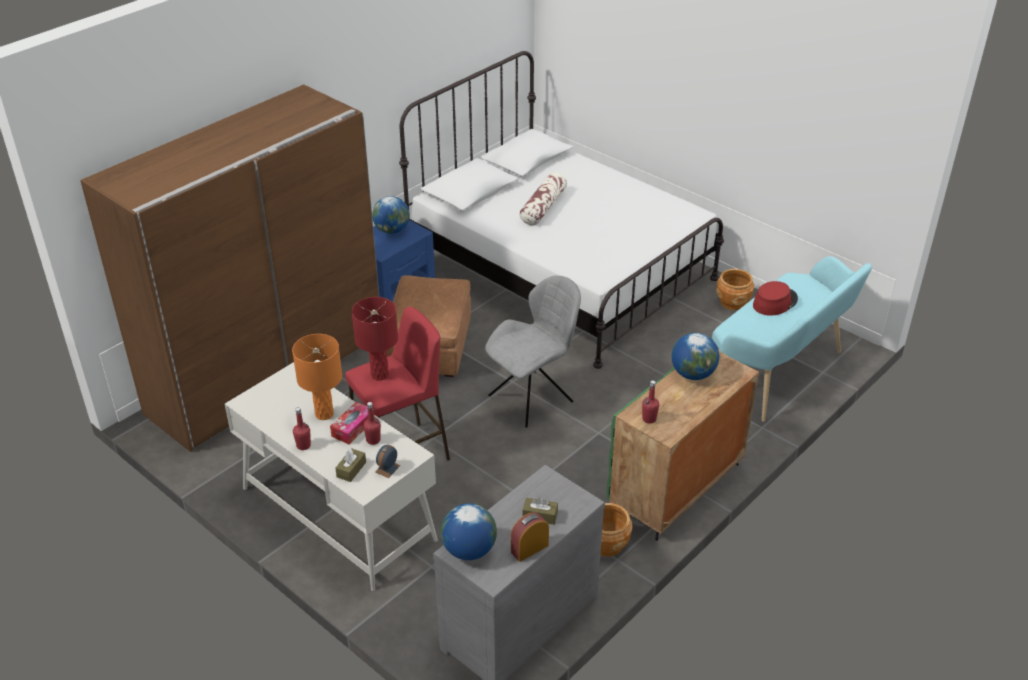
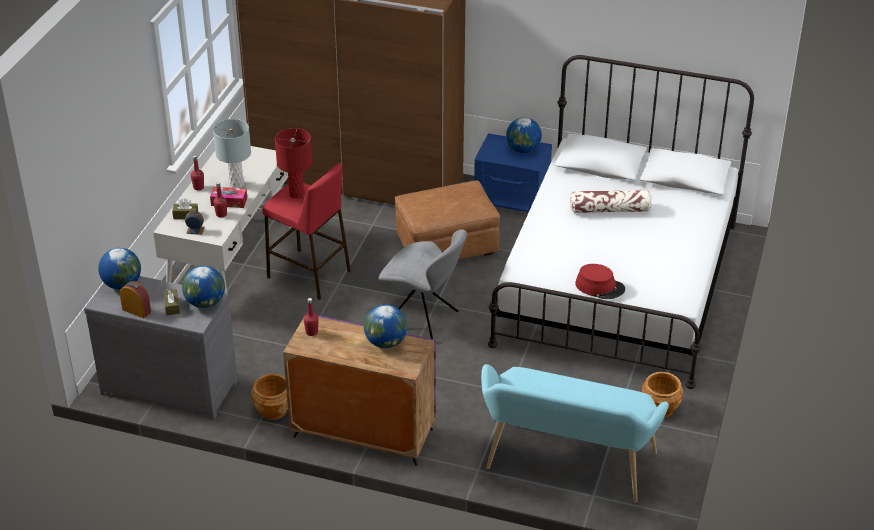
camera: 65 degrees right, 0 degrees up
(324, 414) = (236, 184): orange table lamp -> grey table lamp
(550, 486) = (205, 303): none -> globe
(676, 488) = (362, 433): green cabinet -> purple cabinet
(774, 302) = (585, 394): red hat -> red hat (600, 287)

